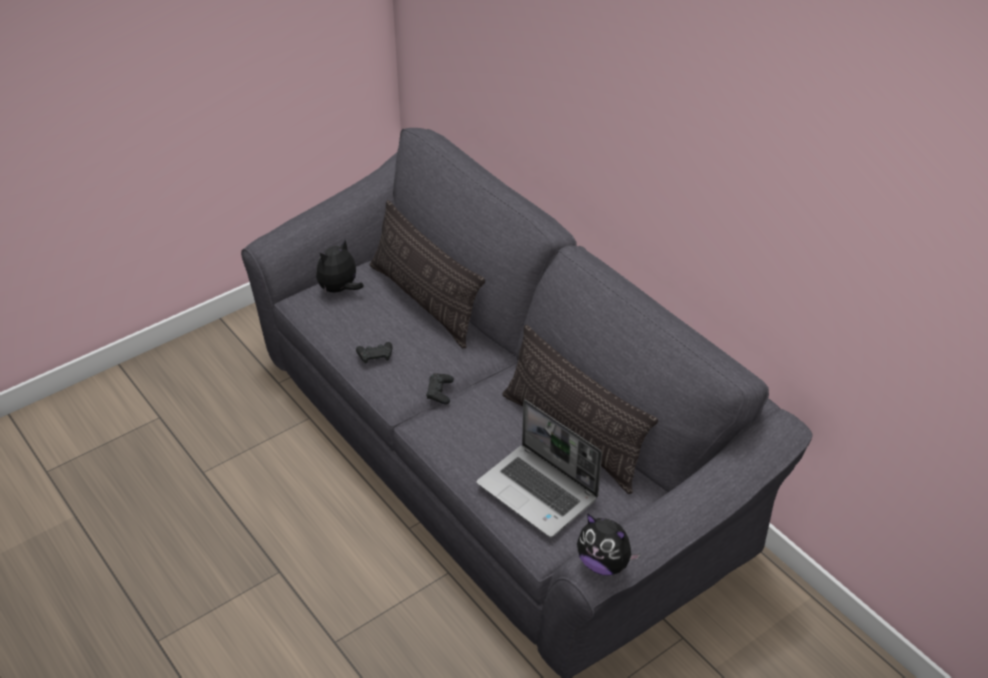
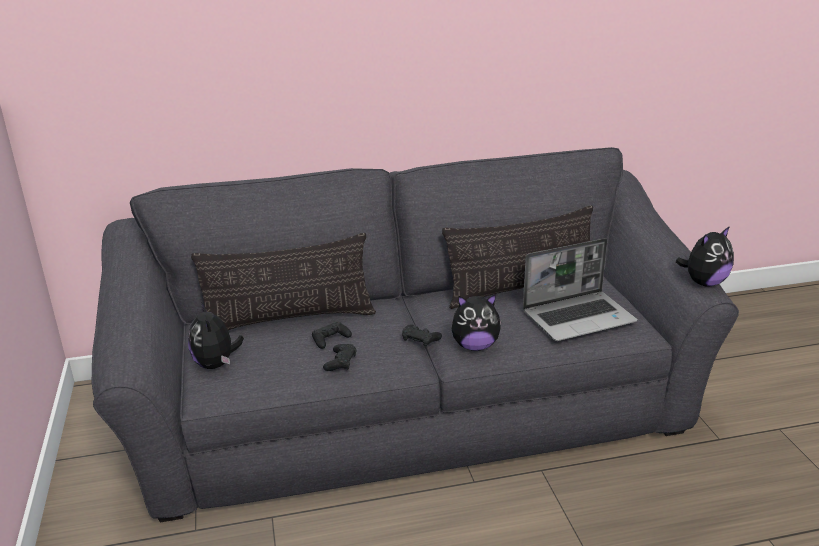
camera: 65 degrees left, 15 degrees down
(406, 336) = (330, 339): none -> black game controller
(448, 431) = (475, 346): none -> plush toy

